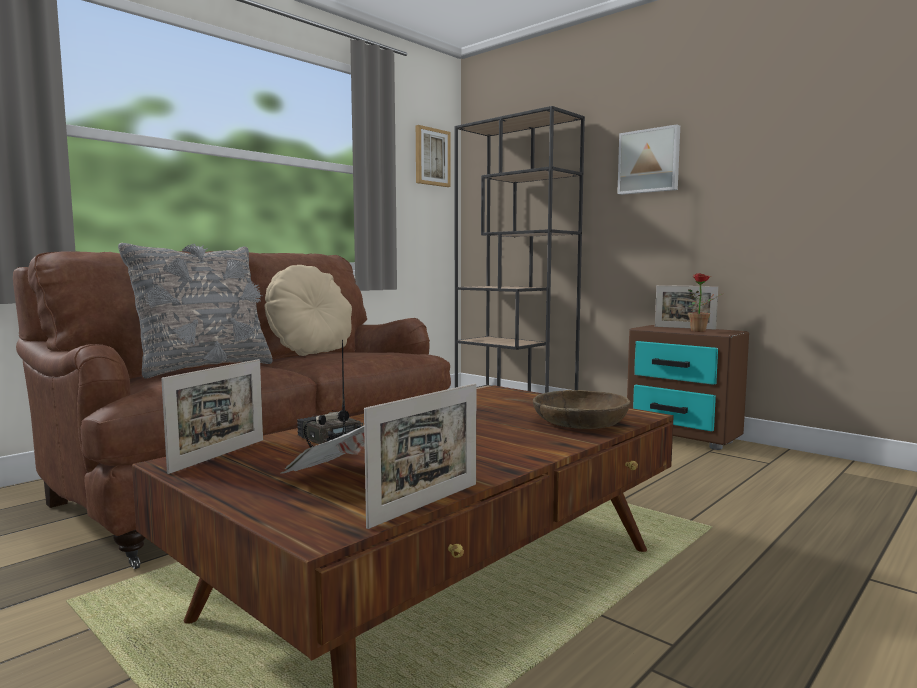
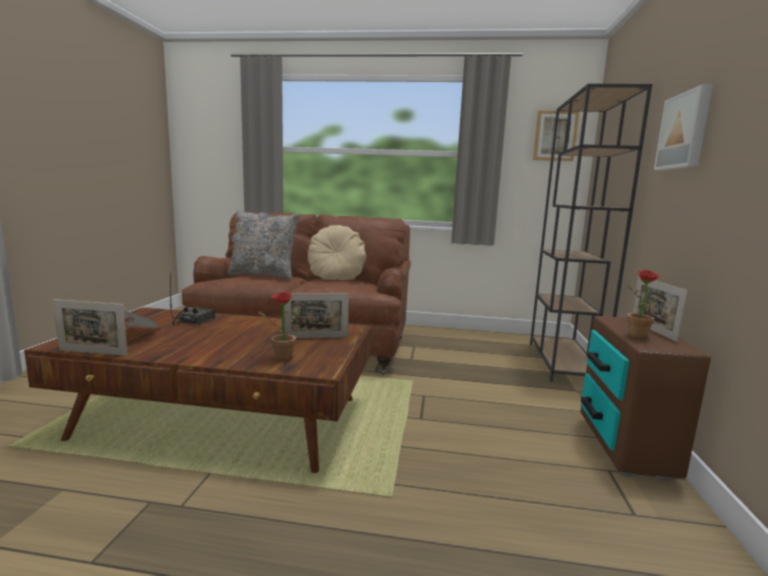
camera: 55 degrees right, 5 degrees up
(219, 455) = (158, 313): picture frame -> picture frame (316, 337)
(579, 422) = (279, 358): brown bowl -> potted plant

